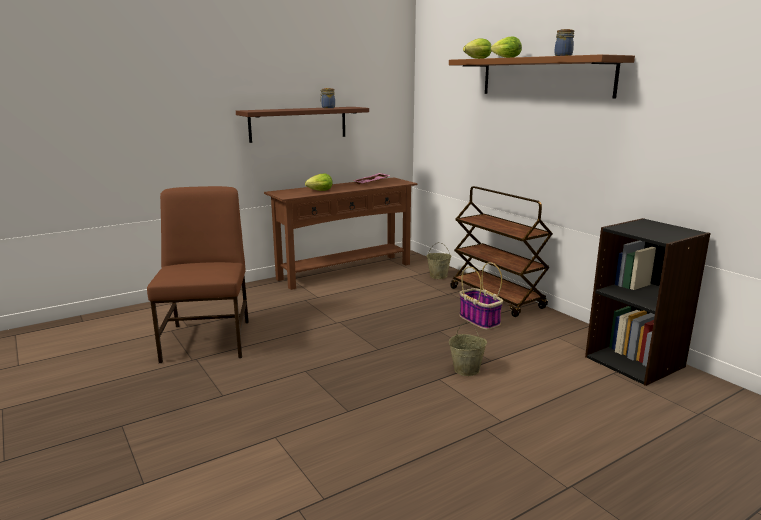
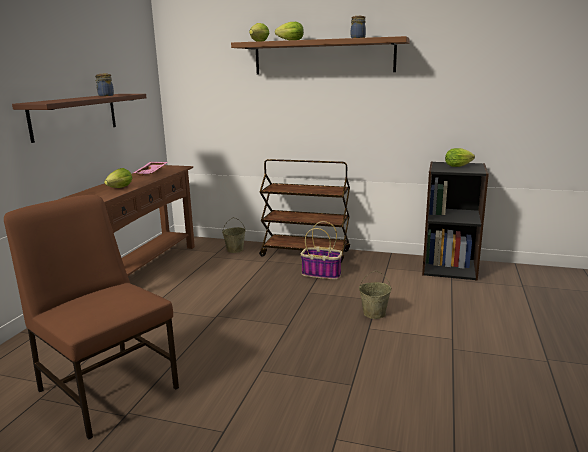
camera: 40 degrees left, 0 degrees up
(659, 229) = (459, 166): none -> lettuce

